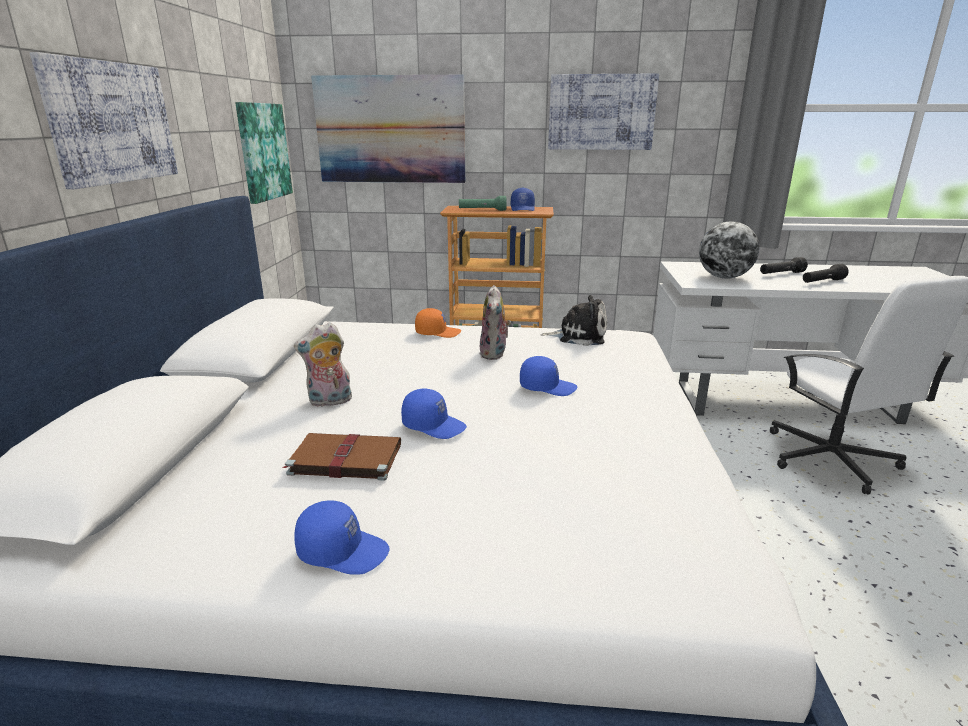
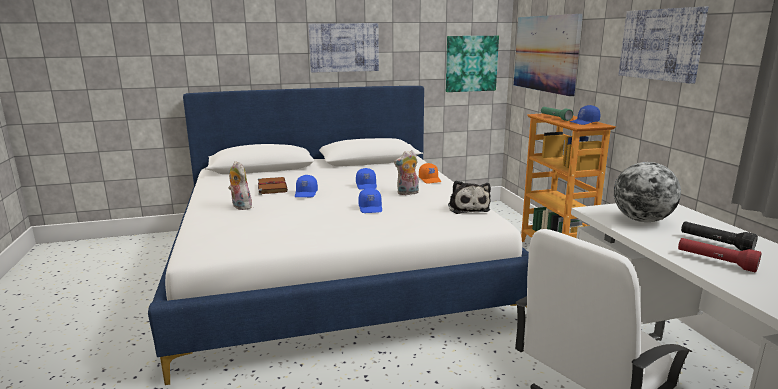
camera: 70 degrees right, 5 degrees down
(329, 402) = (323, 178): plush toy -> plush toy (240, 206)
(343, 551) = (215, 198): blue cap -> blue cap (367, 186)
(822, 282) = (715, 261): black flashlight -> red flashlight

